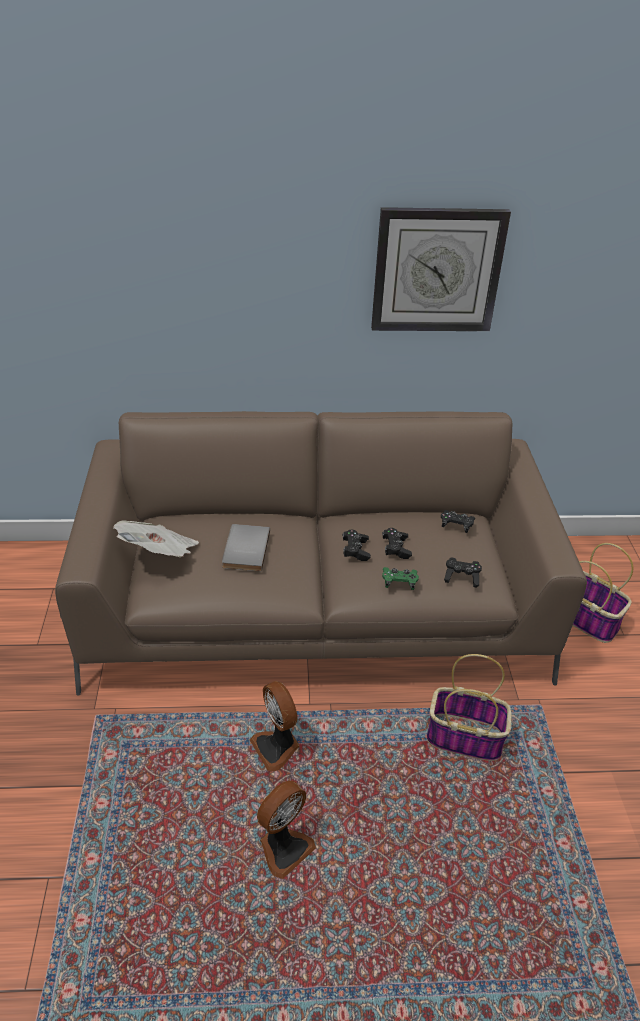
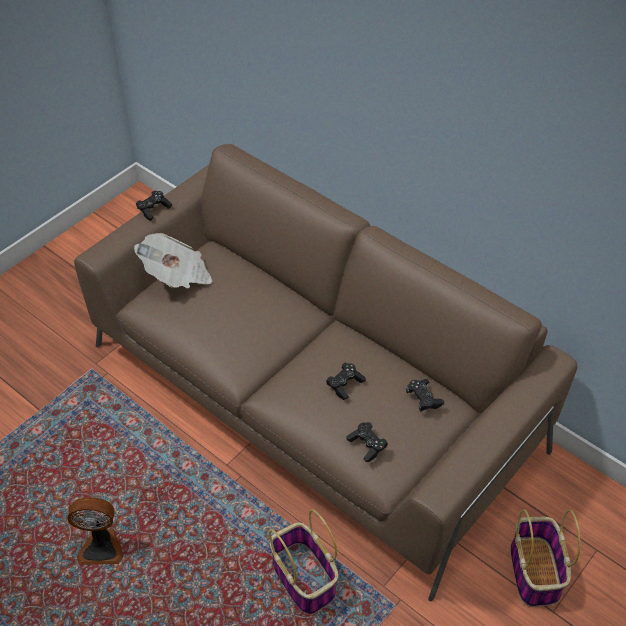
camera: 45 degrees right, 10 degrees up
(244, 549) = (234, 309): grey book -> none
(277, 747) = (171, 478): fan -> none
(355, 550) = (314, 365): black game controller -> black game controller (154, 209)
(399, 582) = (313, 414): green game controller -> none
(437, 270) = (505, 144): wall clock -> none

